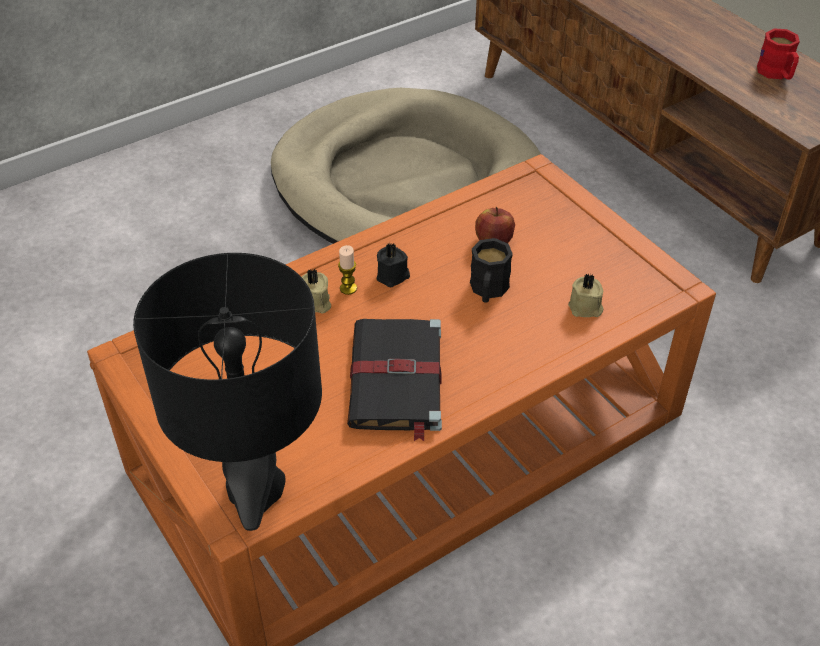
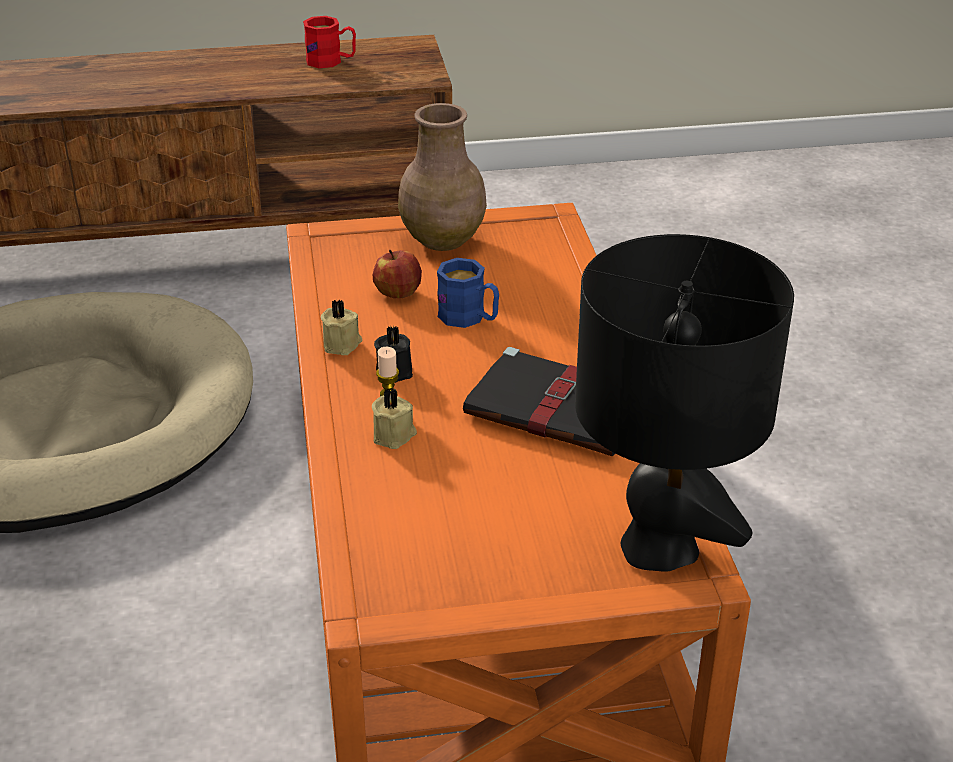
camera: 65 degrees left, 10 degrees down
(488, 291) = (469, 318): black mug -> blue mug
(585, 308) = (539, 272): beige candle -> beige candle (343, 344)
(586, 238) = (444, 240): none -> brown vase

